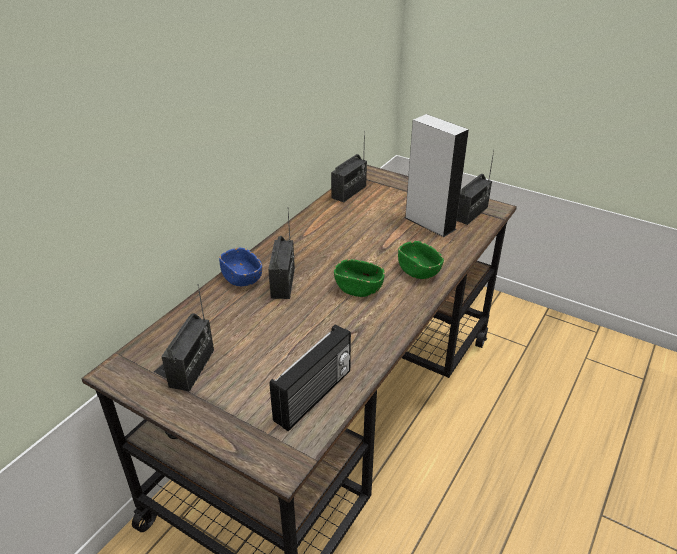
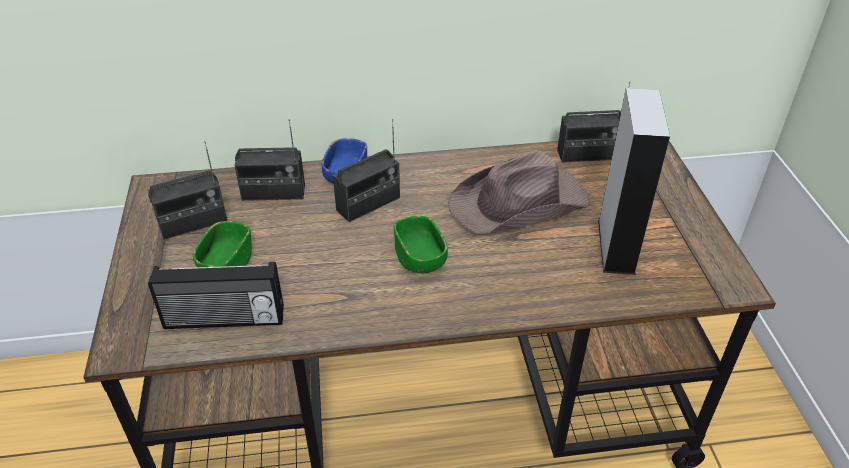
camera: 50 degrees right, 5 degrees up
(359, 232) = (520, 204): none -> brown hat
(419, 271) = (507, 287): green bowl -> green bowl (227, 264)
(471, 213) = (690, 269): radio -> radio (273, 193)

